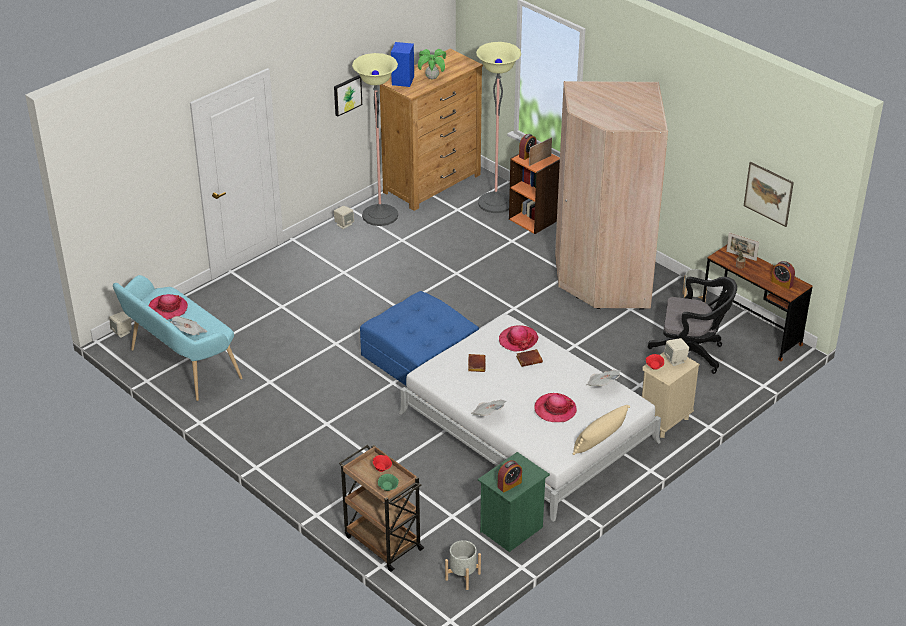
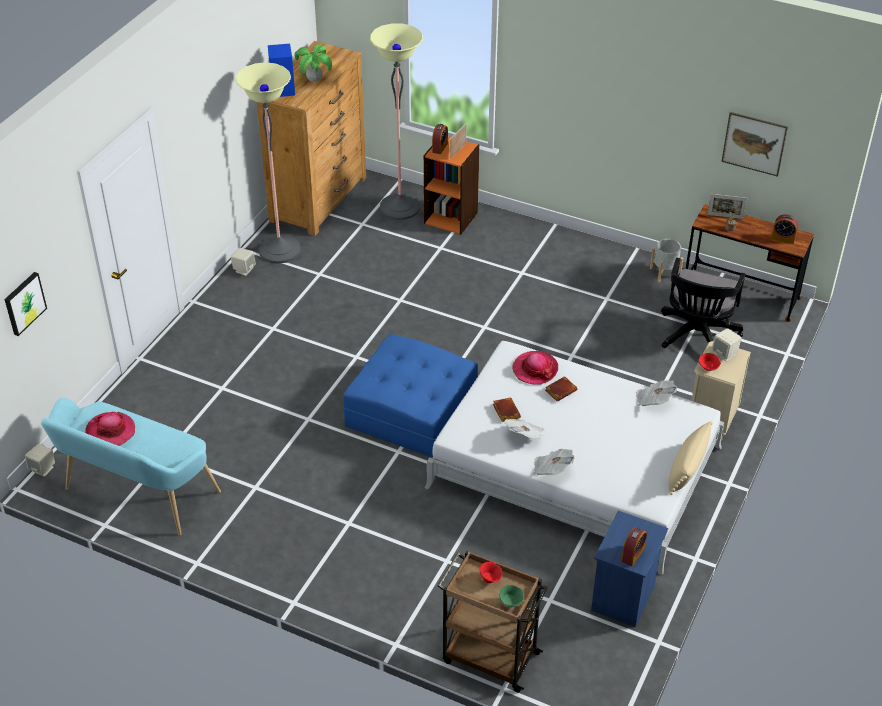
camera: 20 degrees left, 5 degrees up
(189, 333) = (154, 457): newspaper -> newspaper (525, 436)
(347, 95) = (227, 119): picture -> picture (24, 303)
(462, 576) = (601, 673): grey planter -> none
(512, 530) = (624, 598): green nightstand -> blue nightstand
(555, 409) = (622, 444): hat -> none
(604, 280) = (562, 271): beige wardrobe -> none
(691, 355) = (696, 337): black office chair -> black office chair turned 120 degrees clockwise

